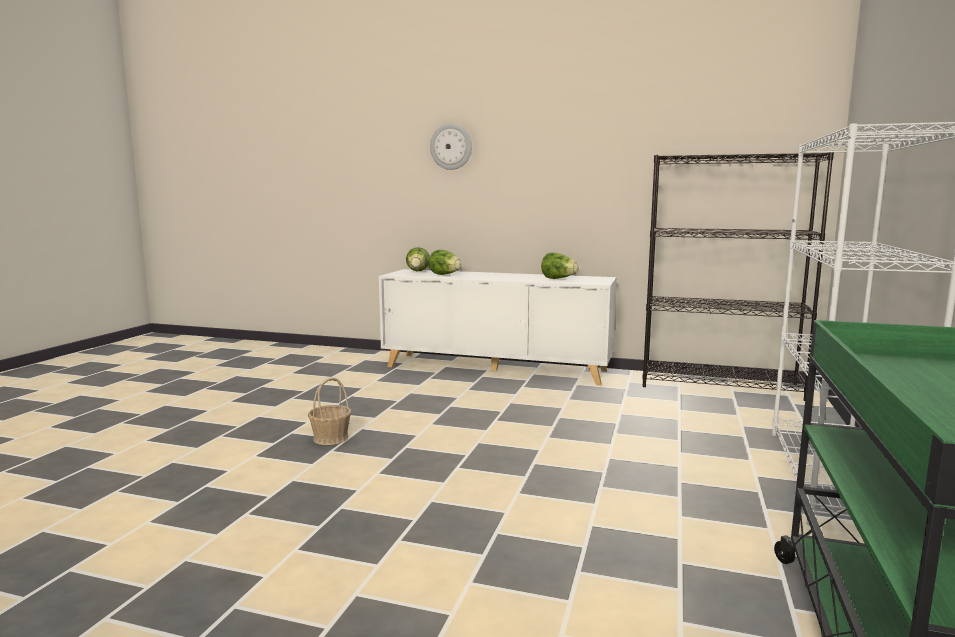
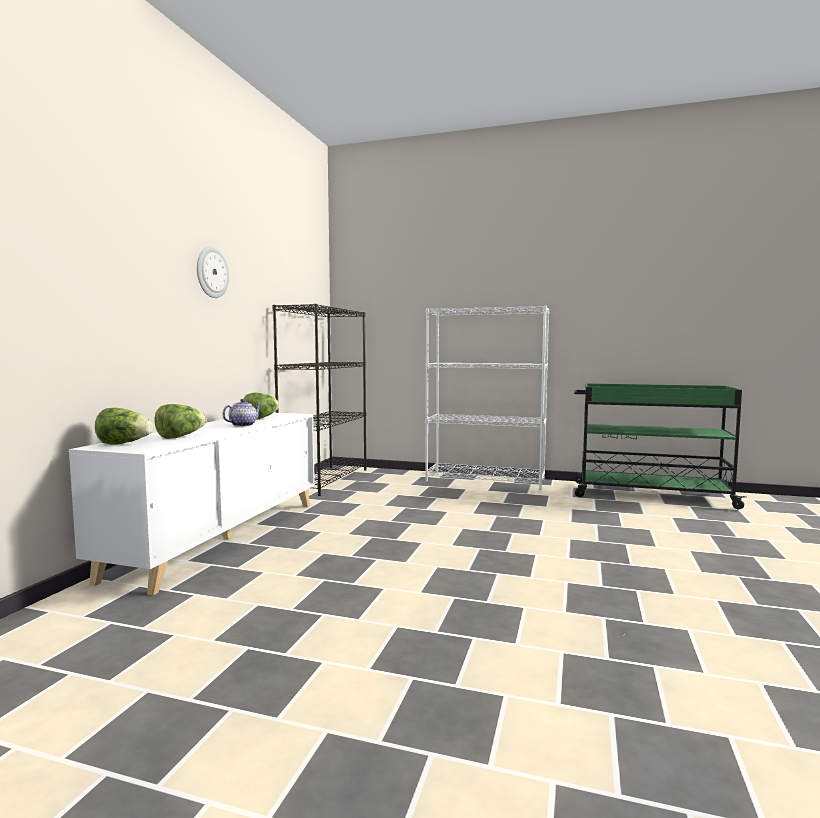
camera: 90 degrees left, 5 degrees down
(330, 438) = (452, 605): basket -> none
(451, 147) = (117, 262): wall clock -> wall clock (211, 272)
(510, 278) = (243, 425): none -> teapot

